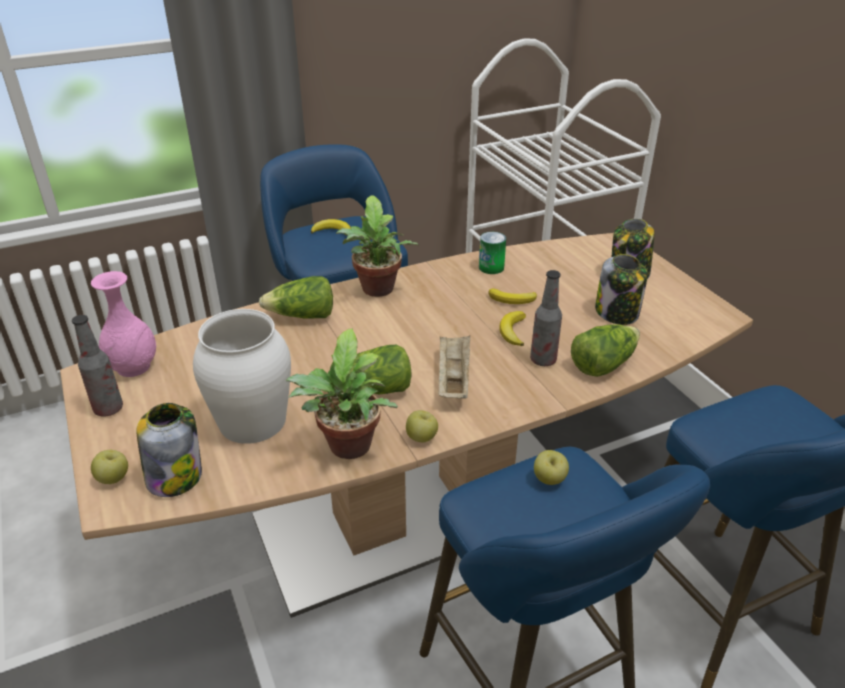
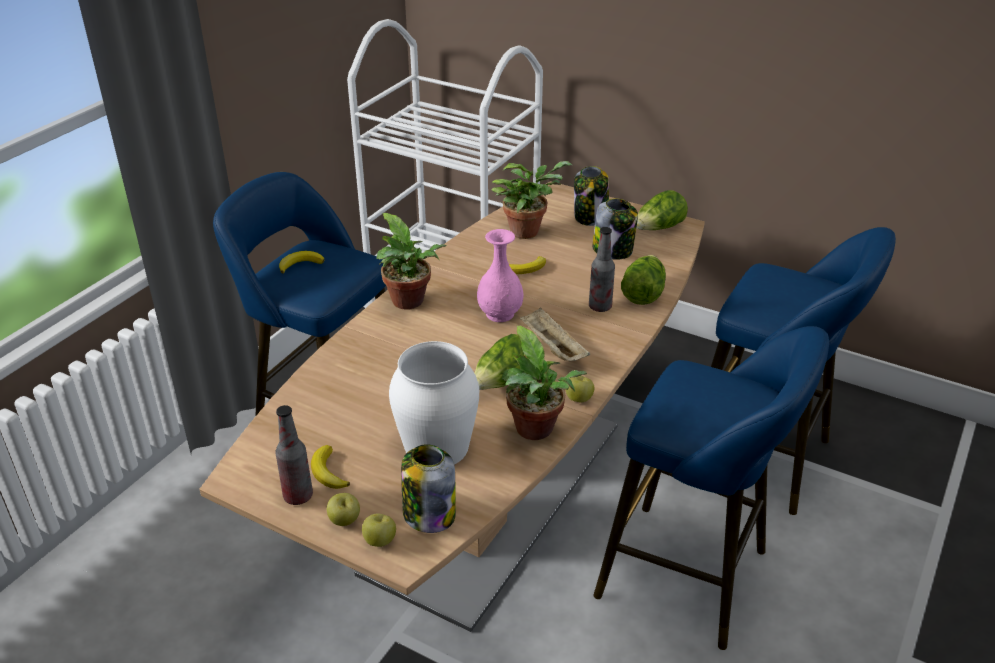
camera: 35 degrees left, 0 degrees up
(134, 367) = (273, 454): pink vase -> pink vase (500, 314)
(302, 316) = (371, 349): lettuce -> lettuce (659, 228)
(491, 267) = (481, 248): can -> none
(512, 331) = (555, 294): banana -> banana (328, 472)
(549, 480) = (691, 387): apple -> apple (344, 521)
(552, 267) = (527, 230): none -> potted plant

